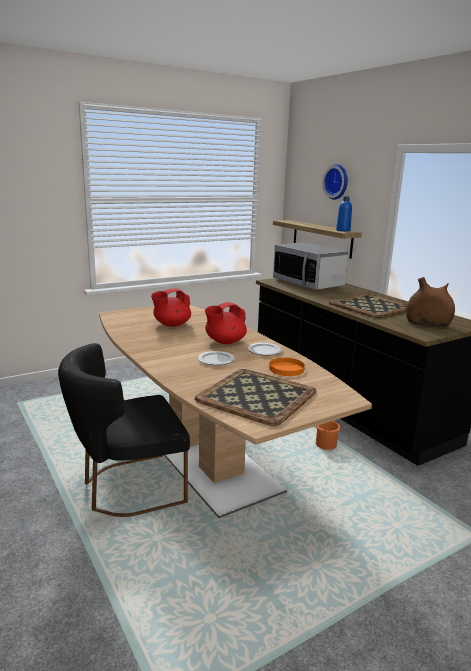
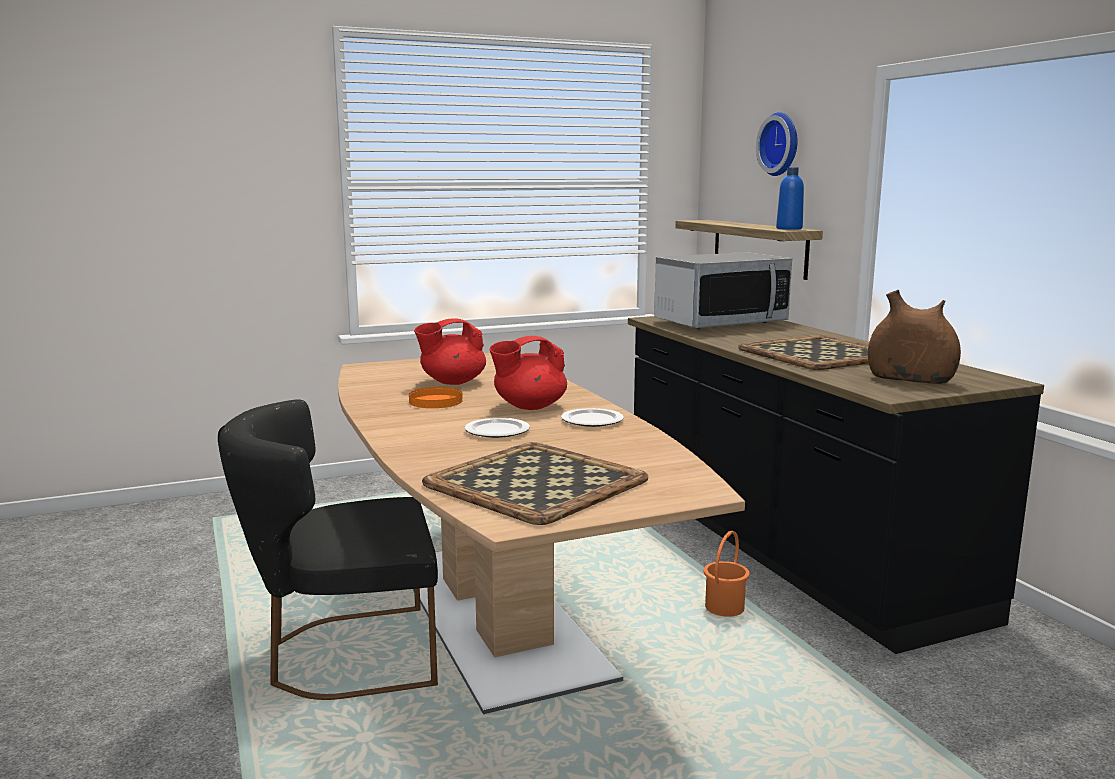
camera: 10 degrees right, 5 degrees down
(286, 369) = (615, 446): orange plate -> orange plate (435, 401)
(308, 283) = (720, 322): microwave -> microwave turned 90 degrees counterclockwise

